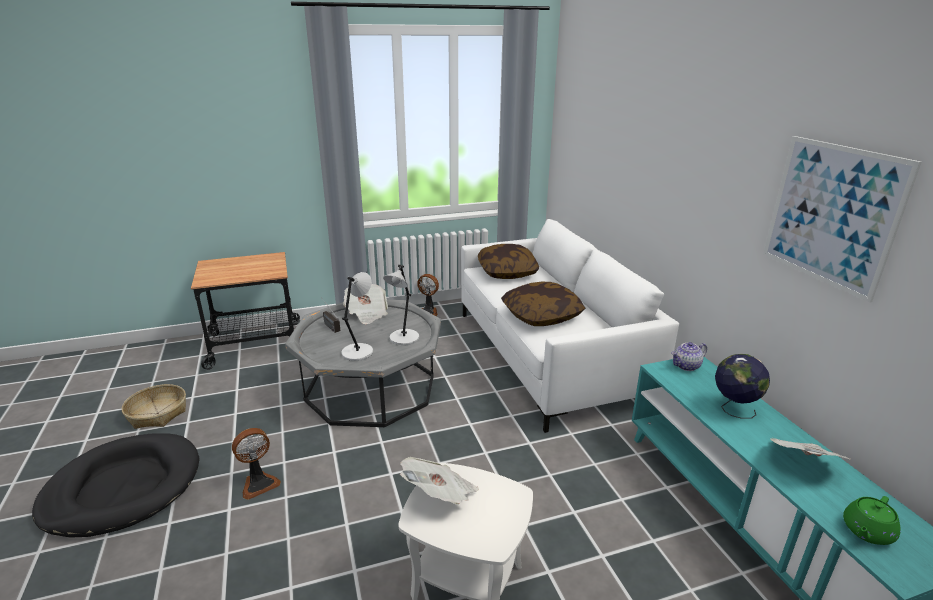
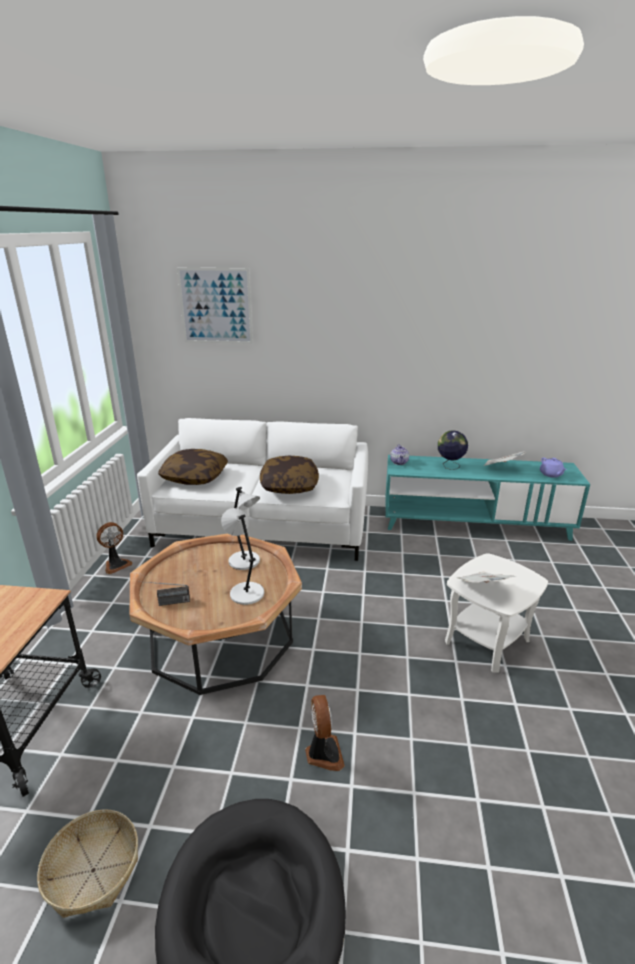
camera: 65 degrees left, 0 degrees up
(366, 313) = (168, 573): newspaper -> none
(370, 388) = (220, 637): grey coffee table -> brown coffee table
(831, 215) = (466, 336): picture -> picture (216, 306)
(866, 531) = (551, 474): green teapot -> purple teapot

